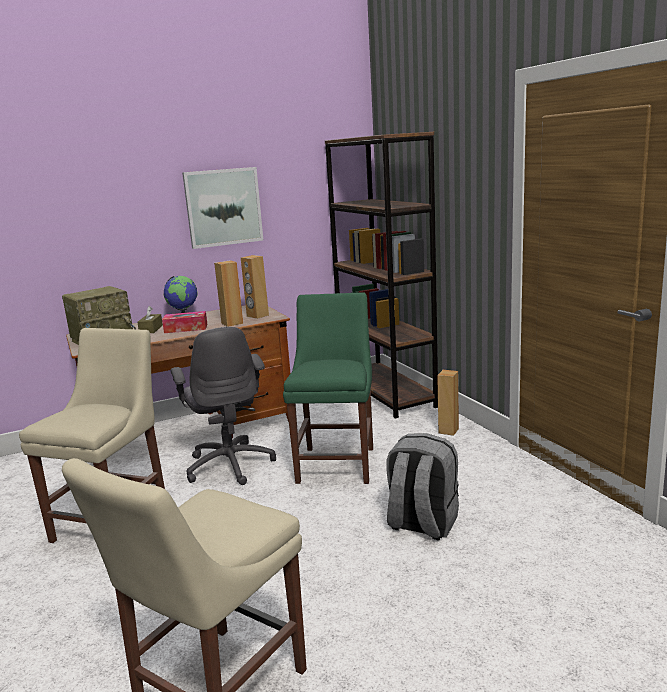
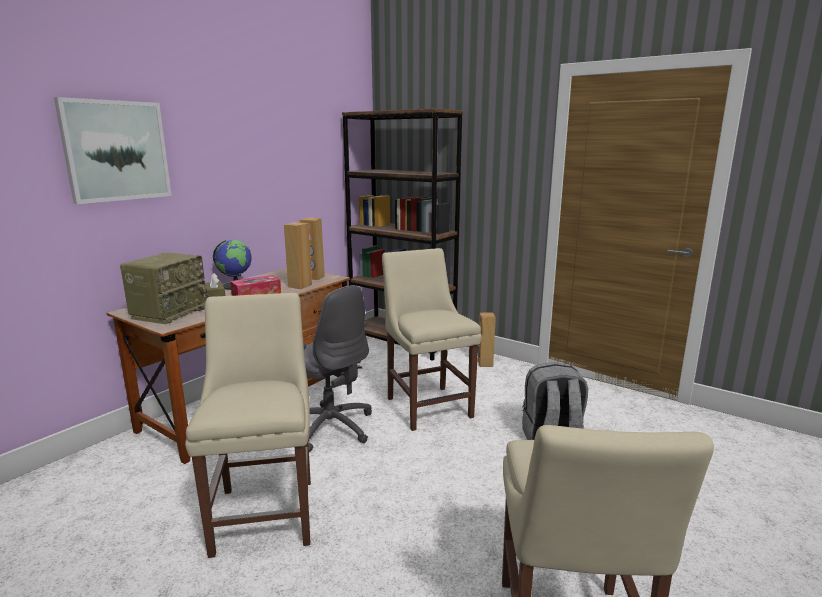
camera: 30 degrees left, 0 degrees up
(223, 207) = (261, 170): picture -> picture (116, 151)
(337, 462) = (427, 405): green chair -> beige chair

